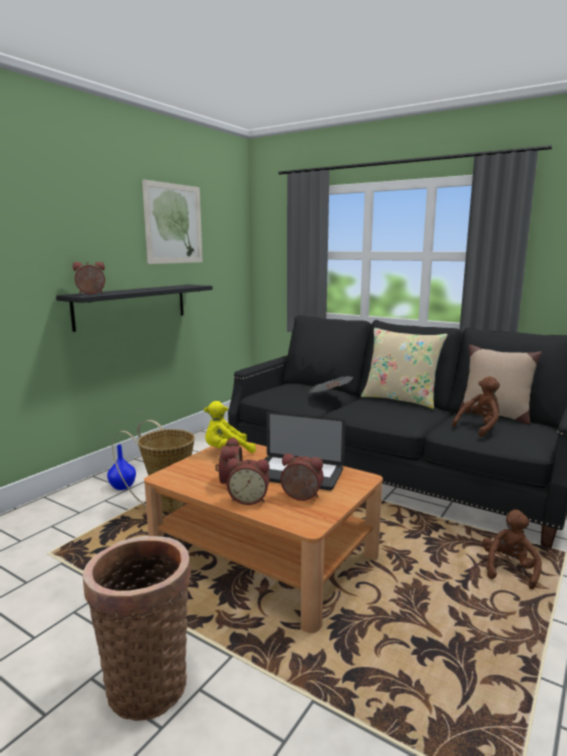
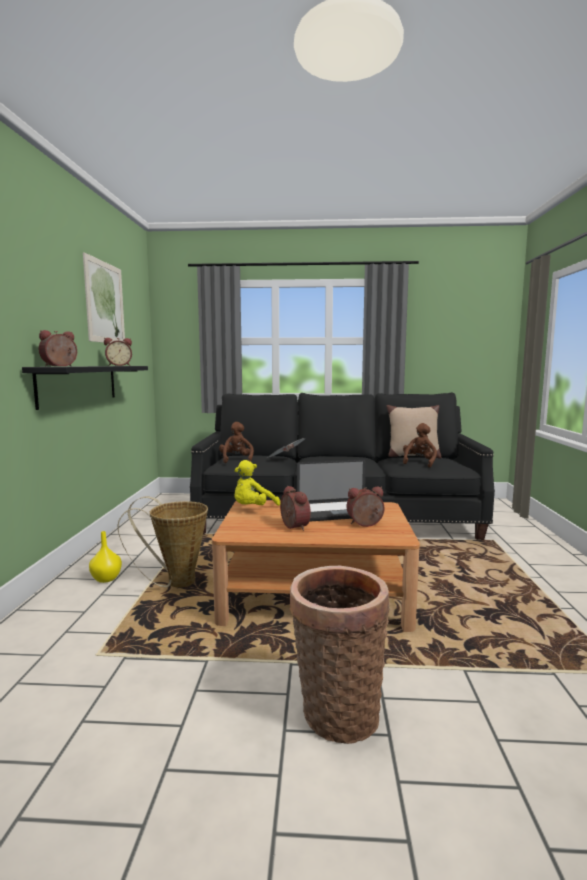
camera: 30 degrees left, 5 degrees down
(122, 486) = (106, 578): blue vase -> yellow vase
(249, 499) = (330, 533): alarm clock -> alarm clock (119, 365)
(400, 399) = (337, 455): beige pillow -> none
(509, 569) = (476, 557): brown plush toy -> brown plush toy (236, 460)

